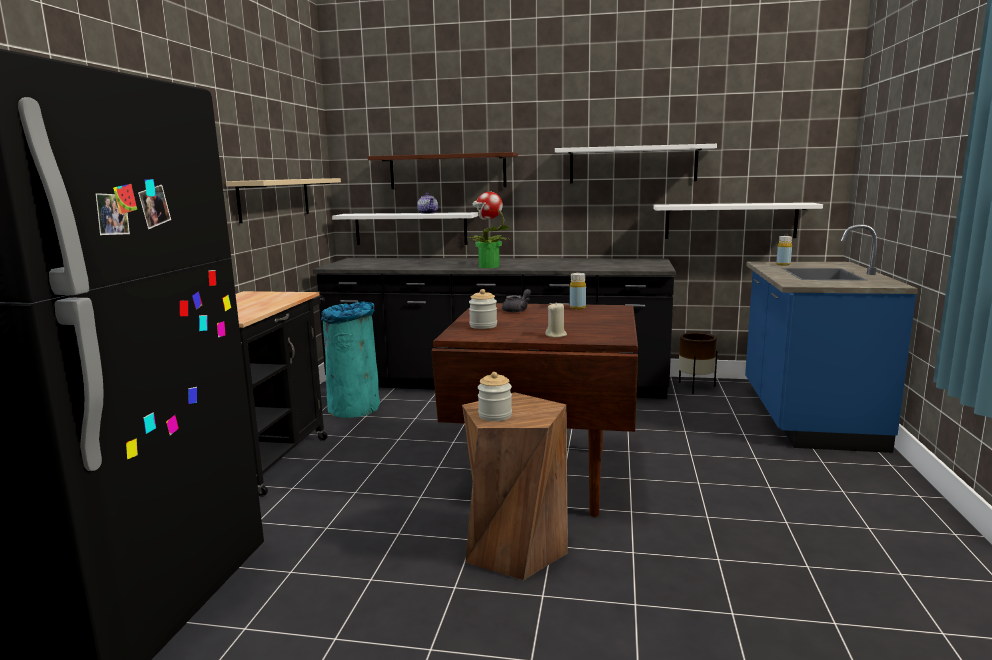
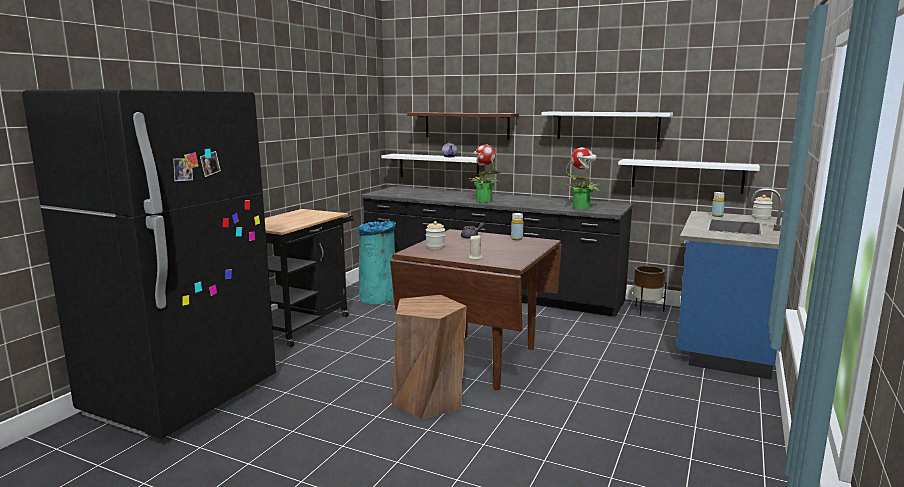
camera: 15 degrees right, 0 degrees up
(275, 199) = (334, 144): beige shelf -> none
(495, 415) = (413, 307): jar -> jar (761, 217)
(618, 266) = (582, 207): none -> potted plant

